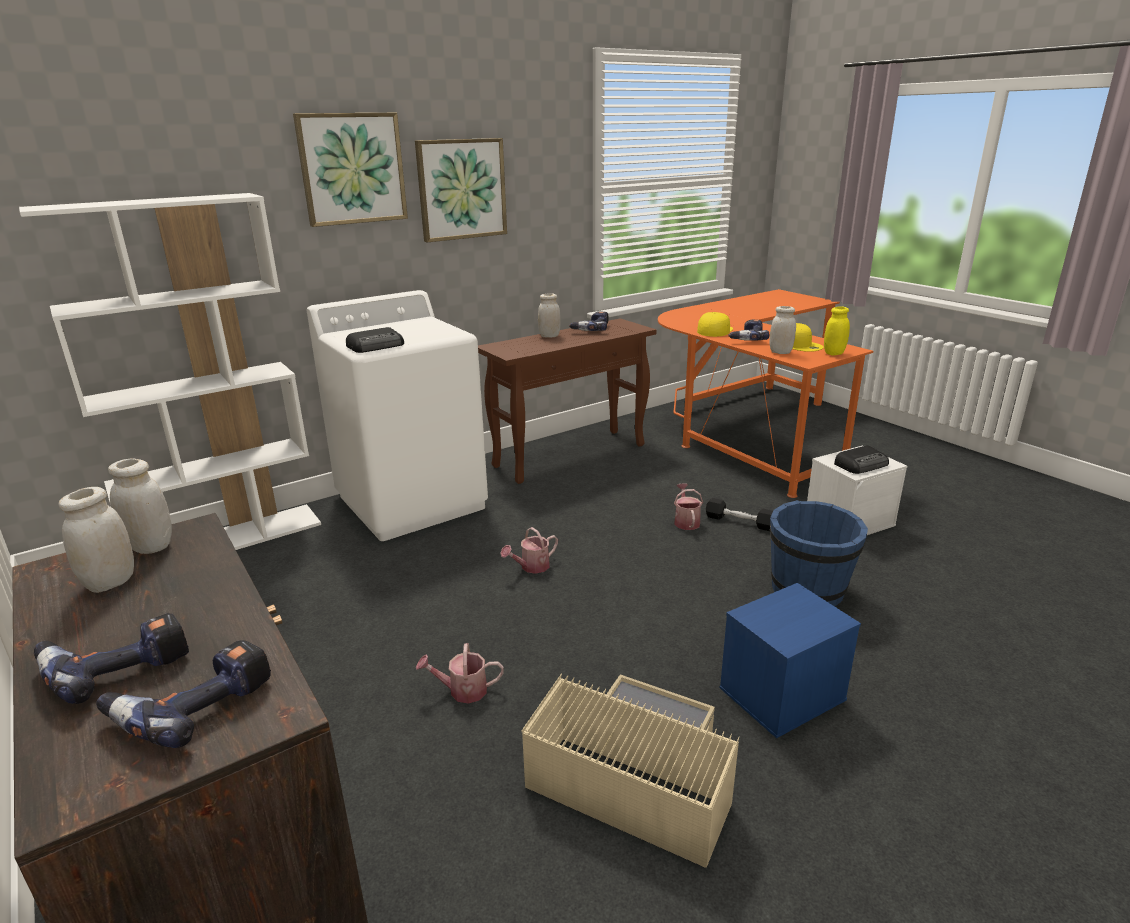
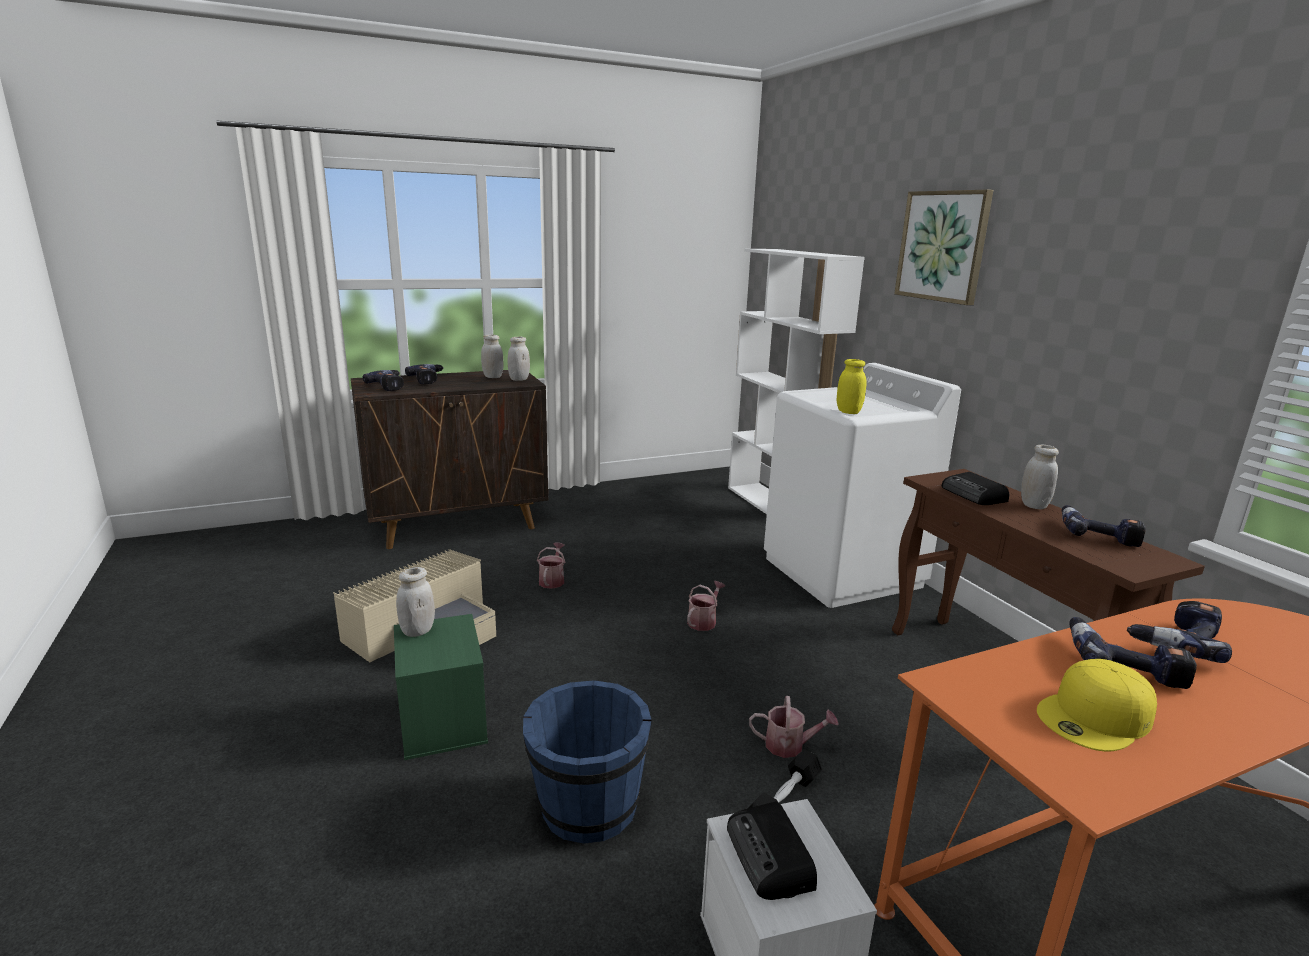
camera: 100 degrees right, 5 degrees down
(377, 346) = (808, 395): radio -> radio (974, 495)
(461, 189) = (1042, 285): picture -> none
(531, 567) = (704, 621): watering can -> watering can turned 60 degrees clockwise
(714, 330) = (1175, 641): yellow cap -> power drill
(780, 352) = (1015, 674): white jar -> white jar (417, 631)
(782, 695) = (441, 720): blue storage box -> green storage box
(834, 353) = (1032, 746): yellow jar -> yellow jar (848, 412)

